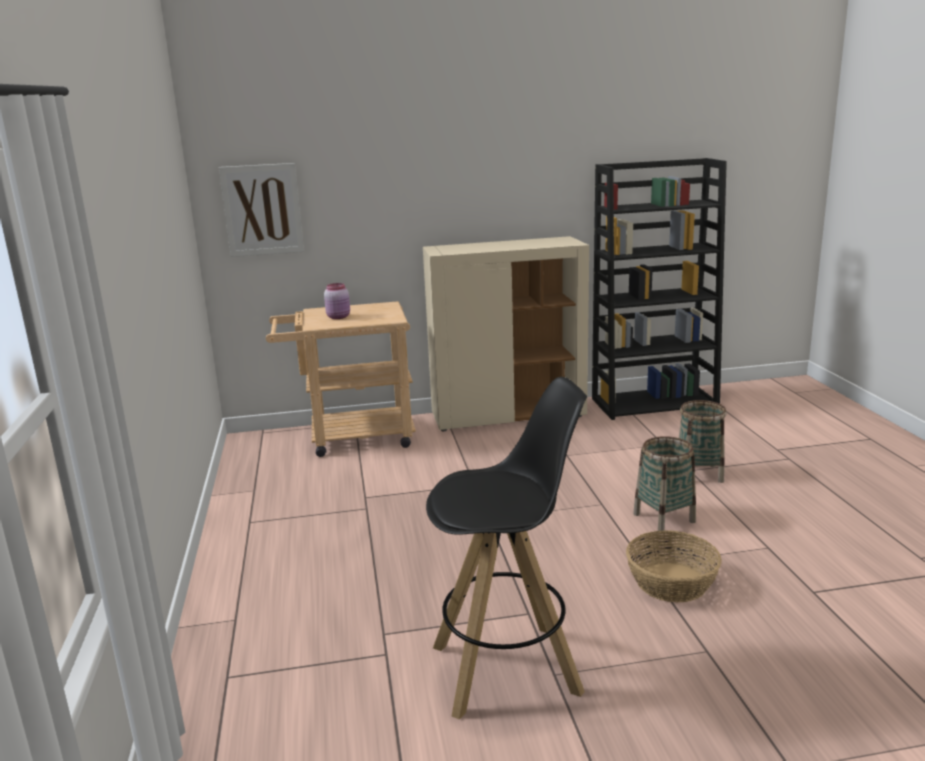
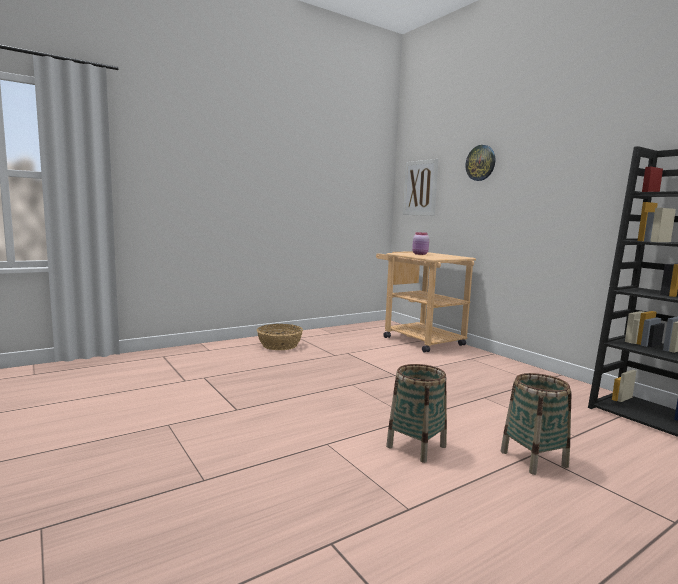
camera: 65 degrees right, 10 degrees down
(380, 170) = (480, 163): none -> wall clock
(508, 415) = (523, 371): beige cabinet -> none
(508, 669) = (173, 410): black stool -> none
(672, 582) = (304, 458): basket -> basket (280, 345)

